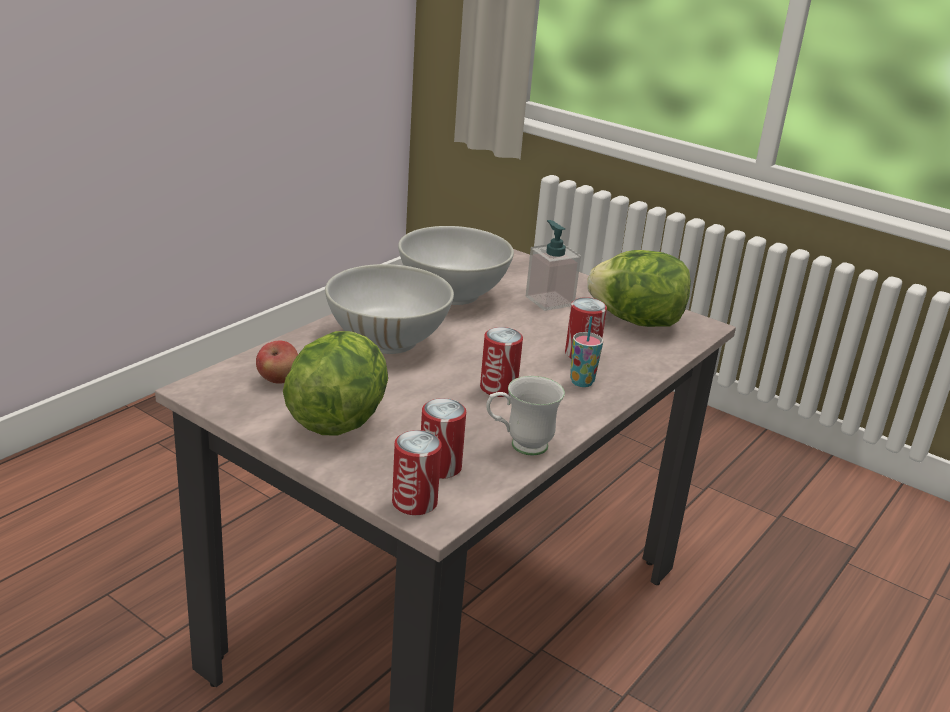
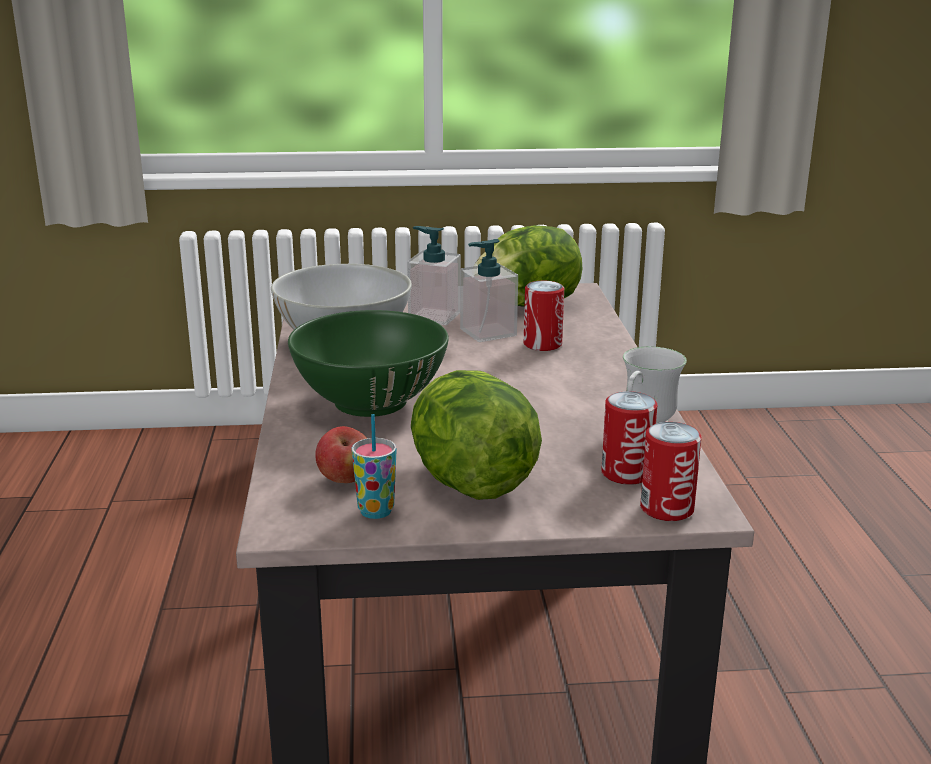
camera: 40 degrees left, 5 degrees down
(388, 340) = (370, 401): white bowl -> green bowl
(498, 388) = (538, 395): can -> none
(561, 328) = (487, 332): none -> soap dispenser
(582, 382) = (585, 363): cup -> cup (376, 511)

